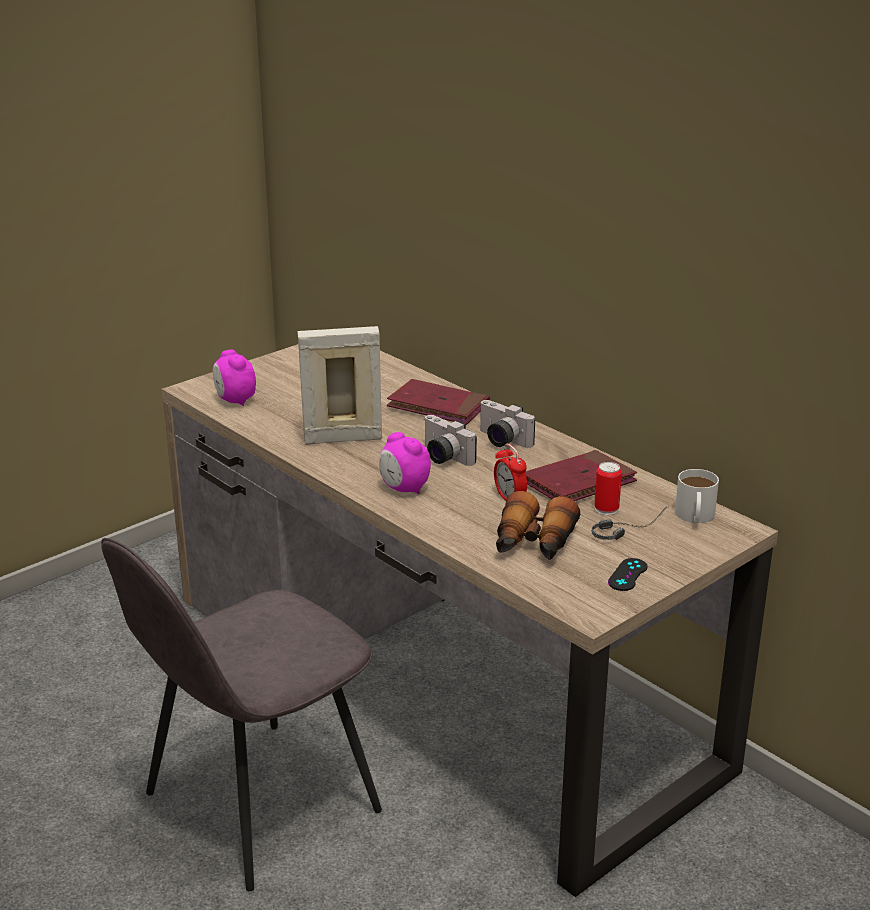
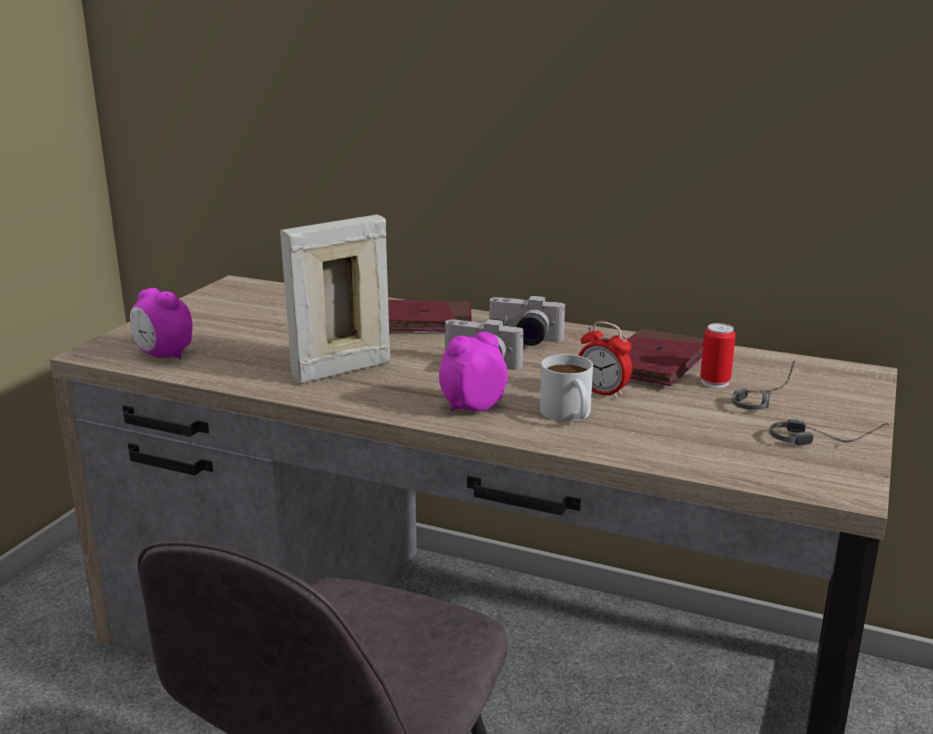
camera: 25 degrees left, 5 degrees down
(404, 489) = (472, 406): alarm clock -> alarm clock turned 135 degrees clockwise
(533, 544) = (686, 431): binoculars -> none
(627, 575) = (825, 440): black game controller -> headphones
(695, 517) = (808, 371): white mug -> white mug (569, 415)

